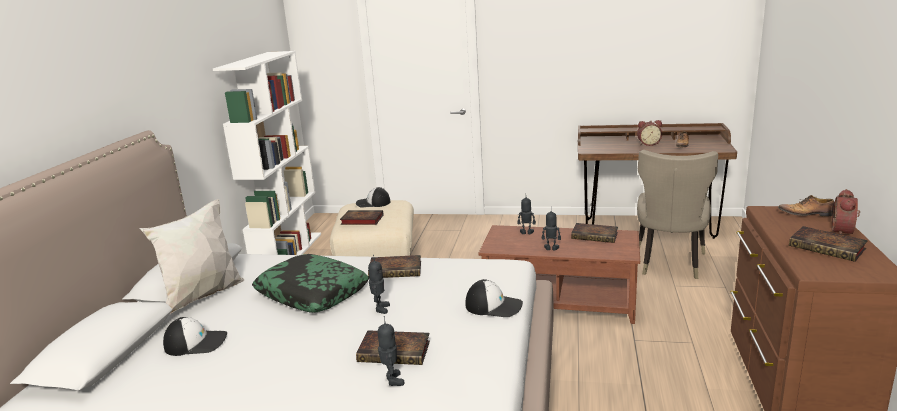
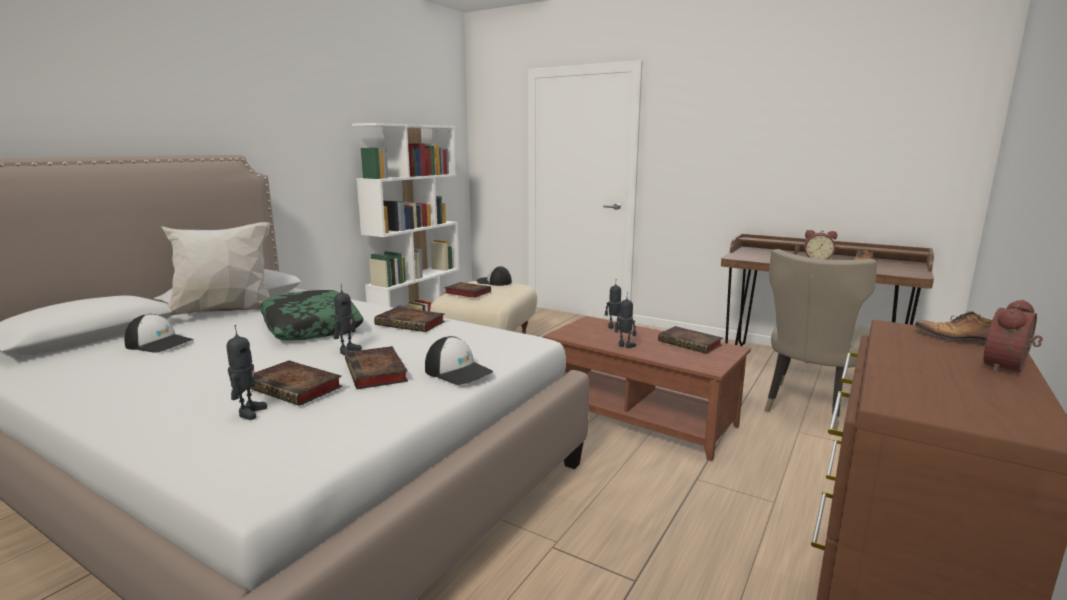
camera: 20 degrees right, 5 degrees down
(829, 248) = (958, 381): book -> book (377, 373)

